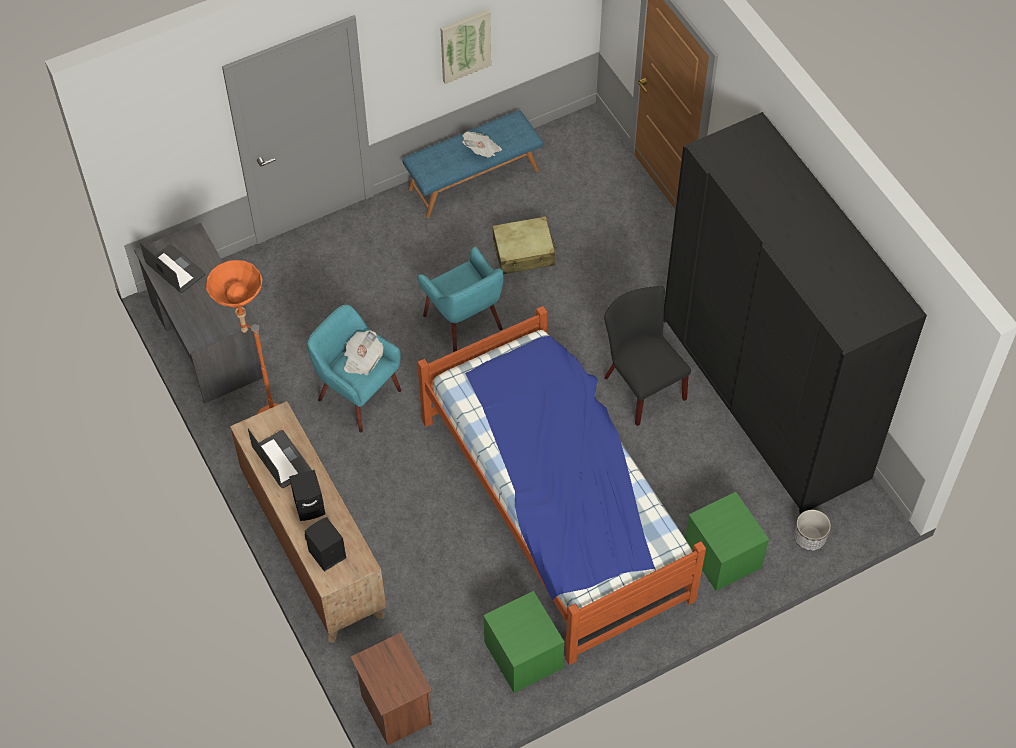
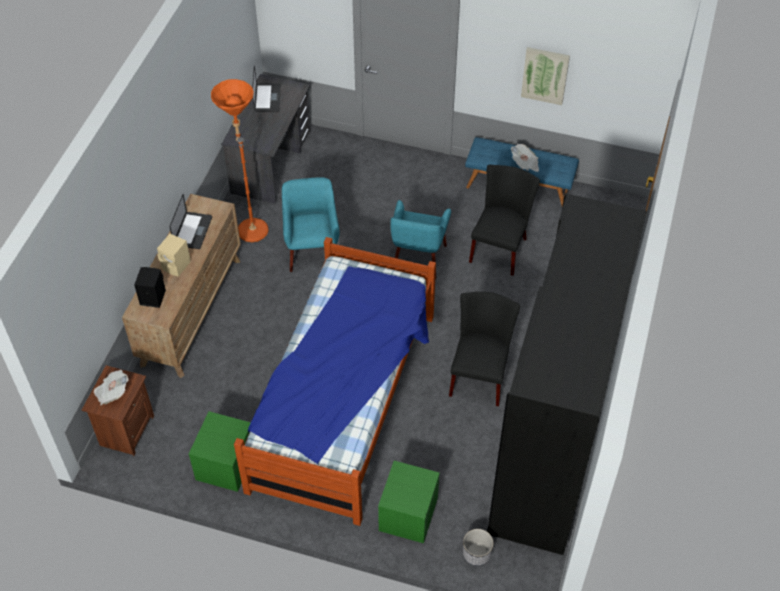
camera: 45 degrees right, 5 degrees down
(310, 506) = (177, 266): black speaker -> beige speaker
(362, 360) = (316, 223): newspaper -> newspaper (112, 392)
(524, 252) = (500, 247): beige suitcase -> black chair

